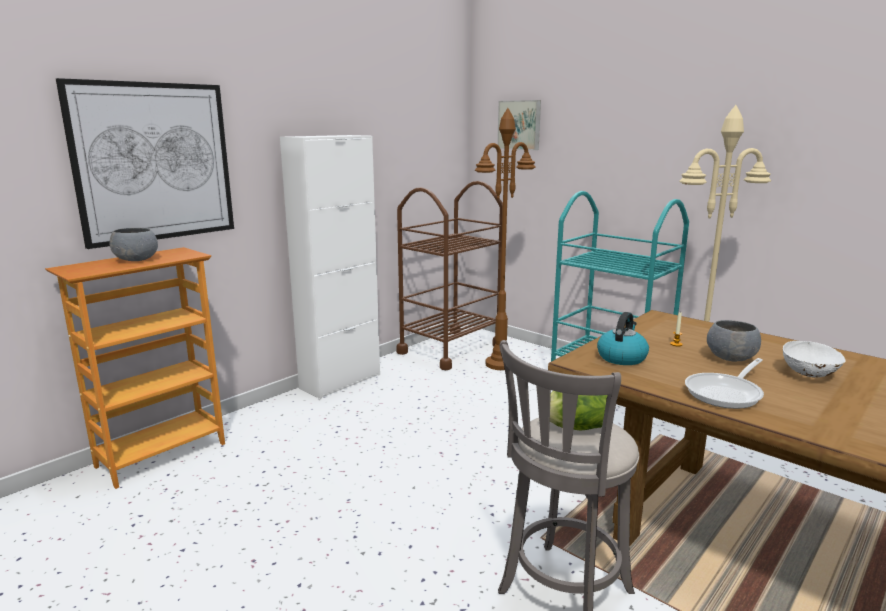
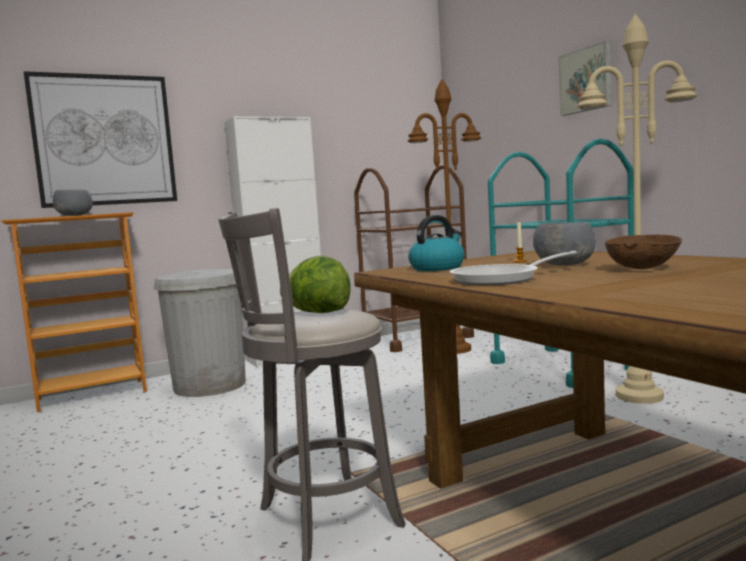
camera: 20 degrees right, 10 degrees down
(292, 430) = (209, 385): none -> white trash can
(520, 125) = (481, 105): picture -> picture (587, 80)
(810, 374) = (643, 269): white bowl -> brown bowl

